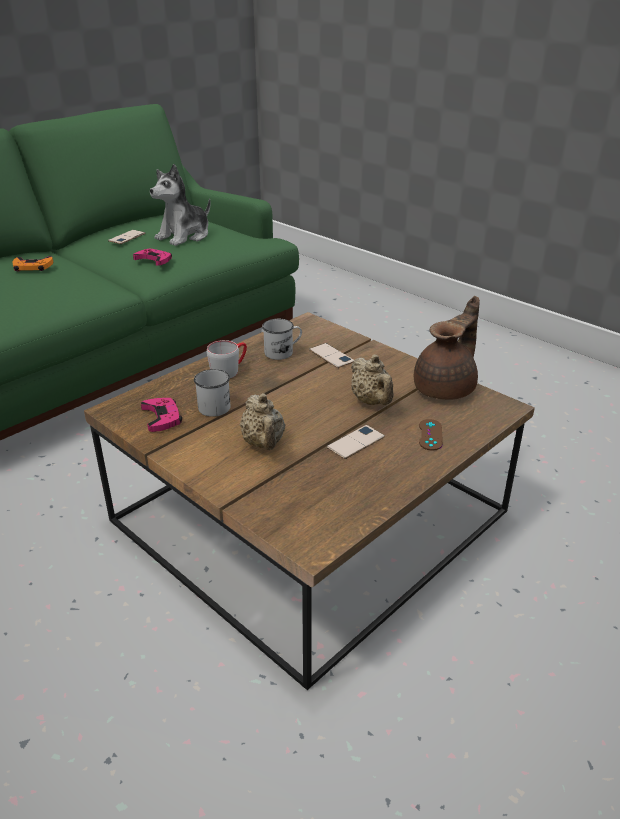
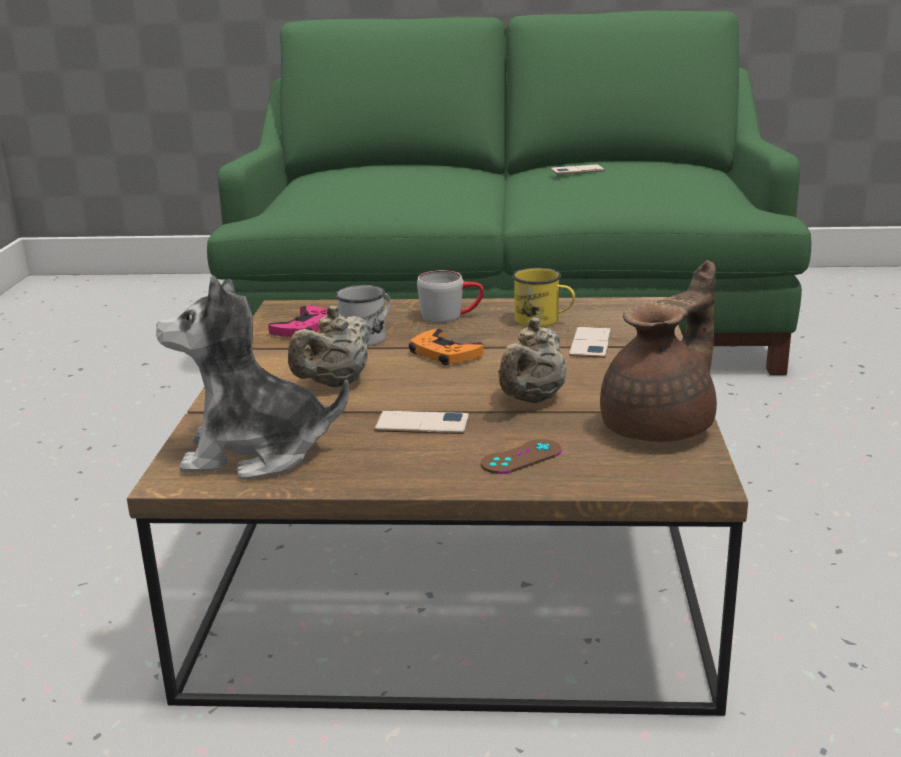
camera: 50 degrees right, 10 degrees down
(32, 267) = (432, 174): orange game controller -> orange game controller (444, 354)
(154, 260) = (561, 194): pink game controller -> none
(184, 236) = (644, 181): plush toy -> plush toy (255, 453)
(283, 352) = (543, 321): white mug -> yellow mug
(446, 388) = (661, 427): brown teapot -> brown teapot turned 45 degrees counterclockwise

